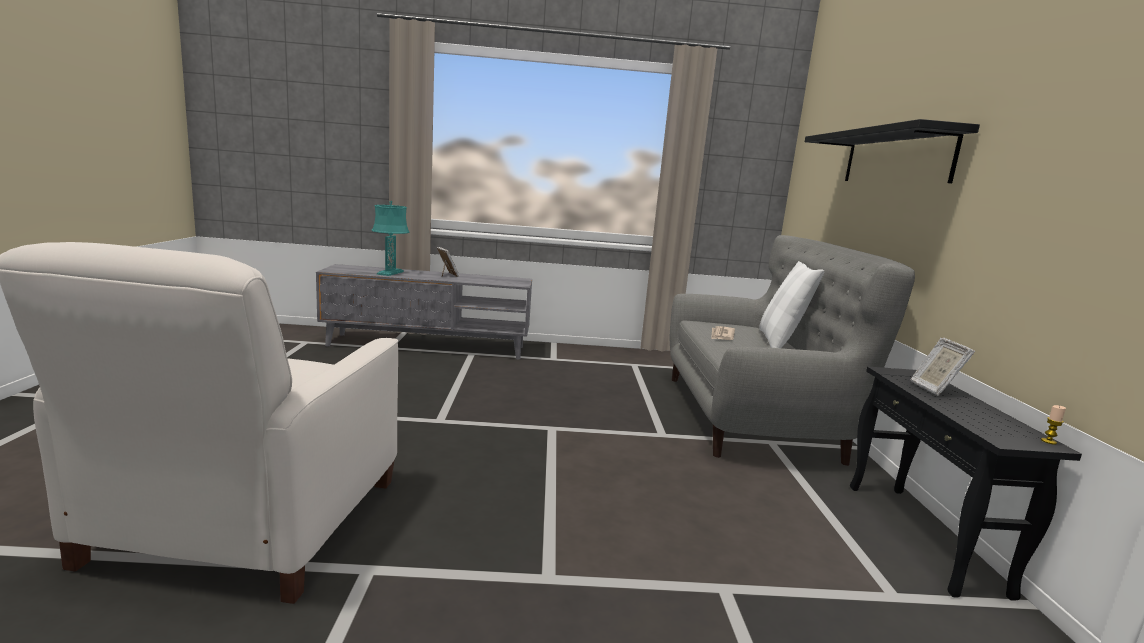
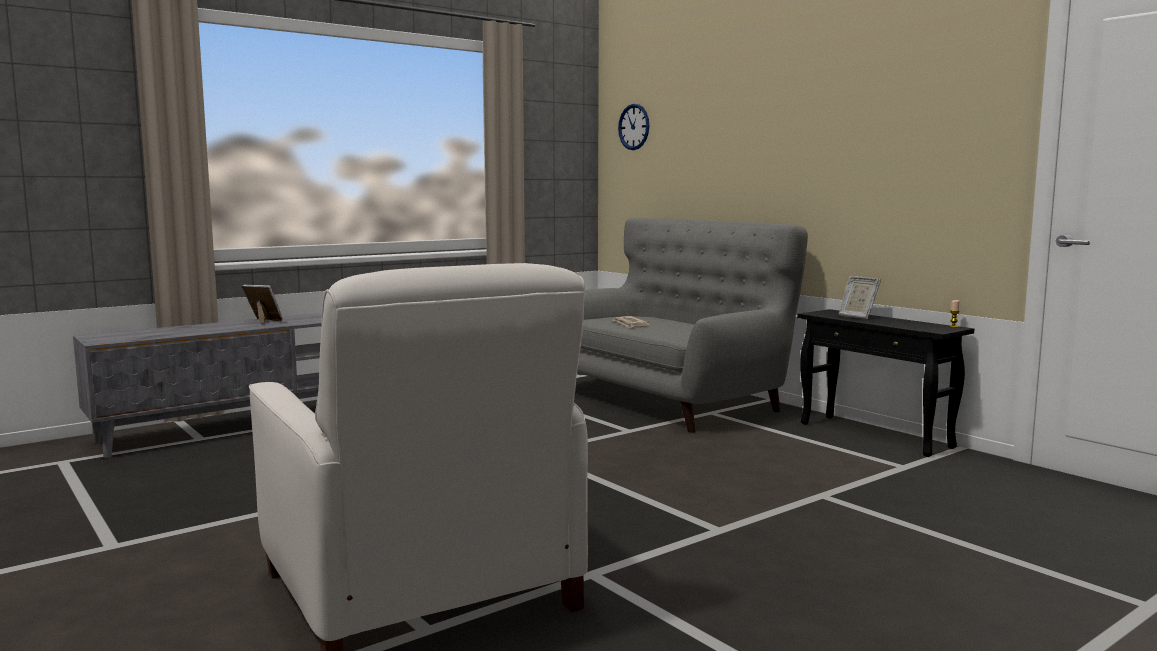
camera: 35 degrees left, 5 degrees down
(390, 273) = (187, 331): turquoise table lamp -> none
(780, 342) = (676, 321): white pillow -> none
(816, 147) = (634, 127): none -> wall clock
(896, 158) = (747, 135): black shelf -> none

